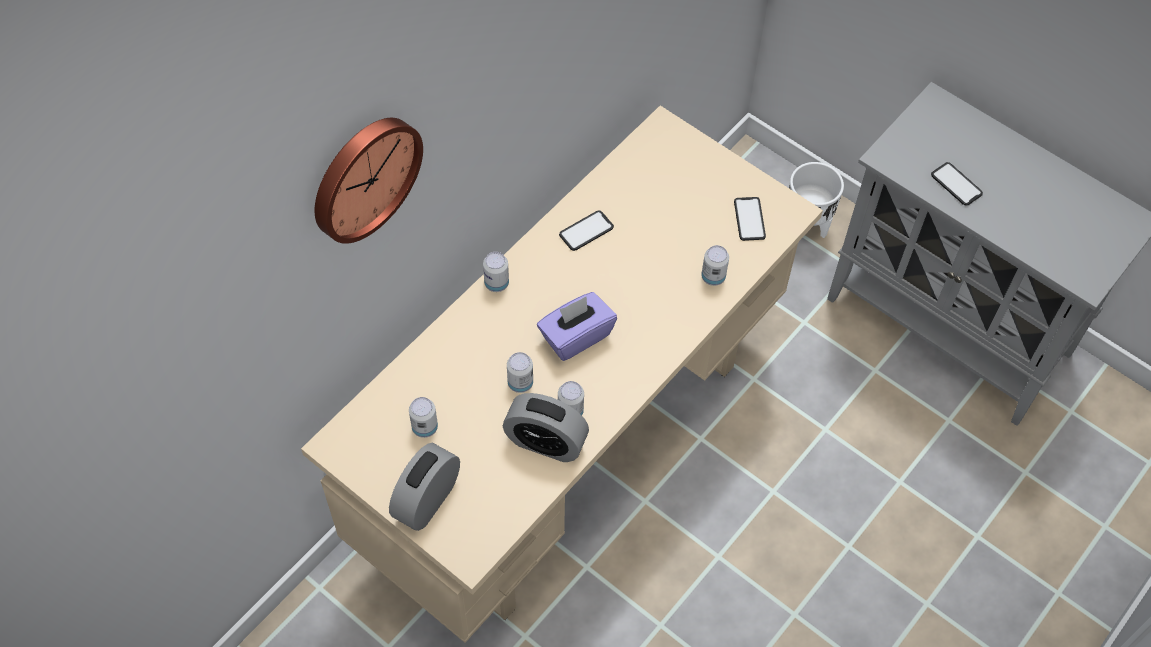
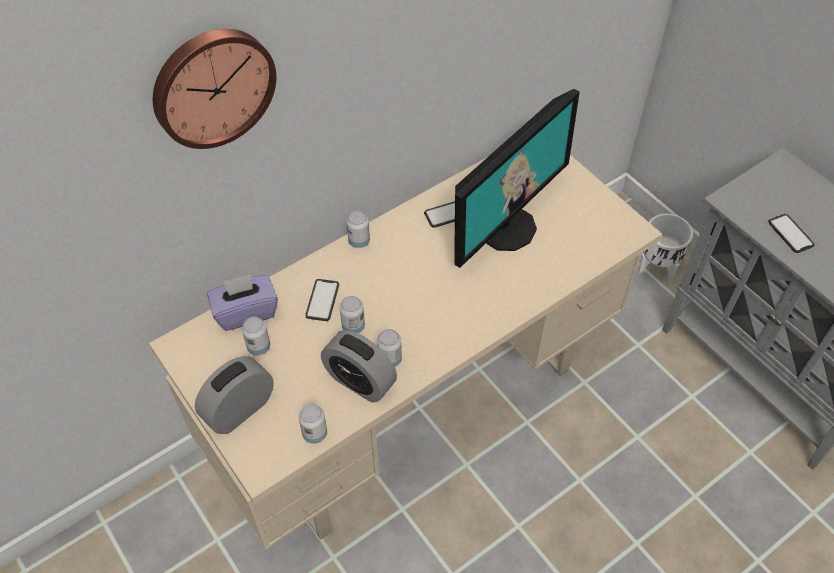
camera: 15 degrees right, 5 degrees down
(576, 336) = (413, 297): purple tissue box -> purple tissue box (246, 312)
(655, 235) = (506, 228): none -> monitor
(713, 277) = (549, 271): can -> can (315, 434)
(749, 219) = (594, 229): phone -> phone (322, 300)

